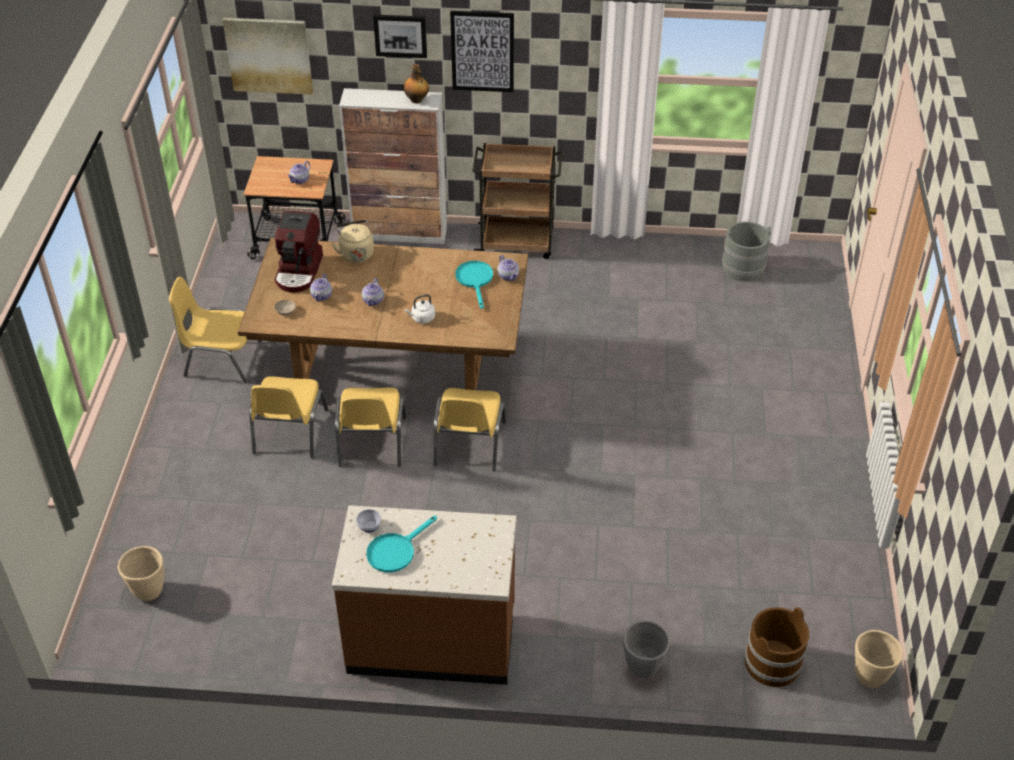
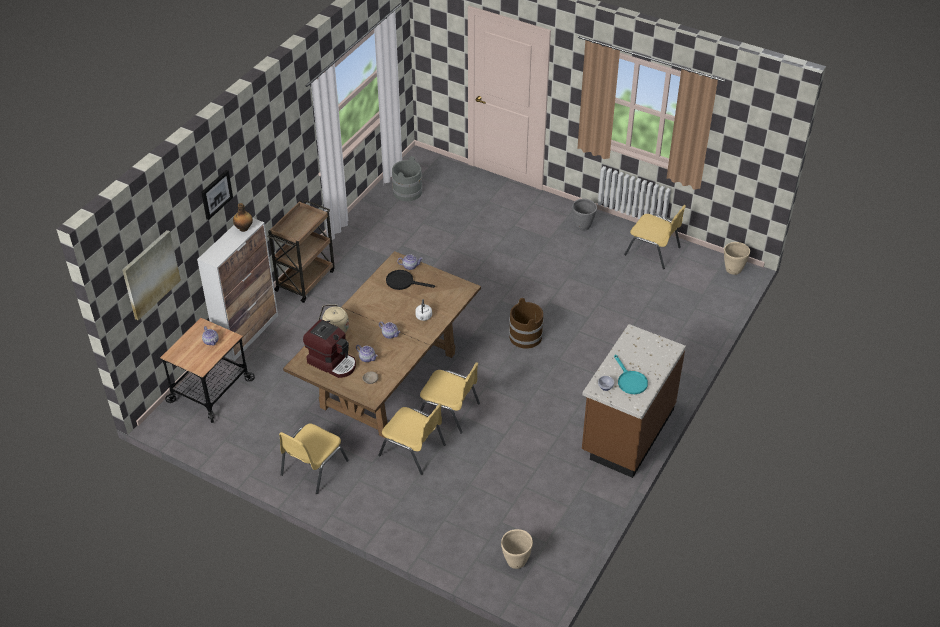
camera: 65 degrees left, 0 degrees up
(468, 445) = (480, 365): yellow chair -> yellow chair (653, 251)
(475, 280) = (403, 282): turquoise frying pan -> black frying pan
(482, 51) = (256, 168): picture -> none
(643, 668) = (688, 350): grey planter -> grey planter (583, 226)
(772, 662) = (708, 300): brown bucket -> brown bucket (525, 336)

